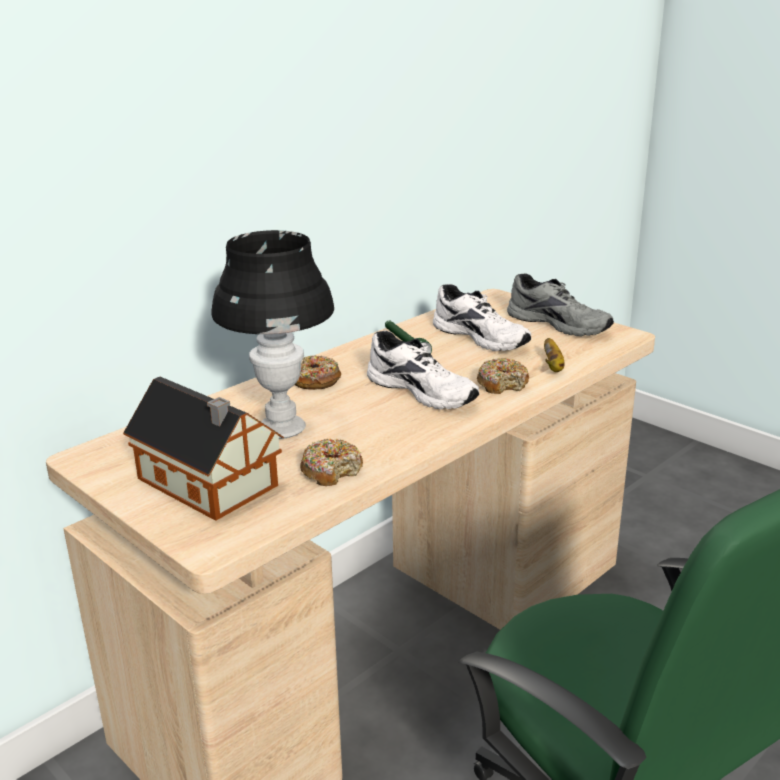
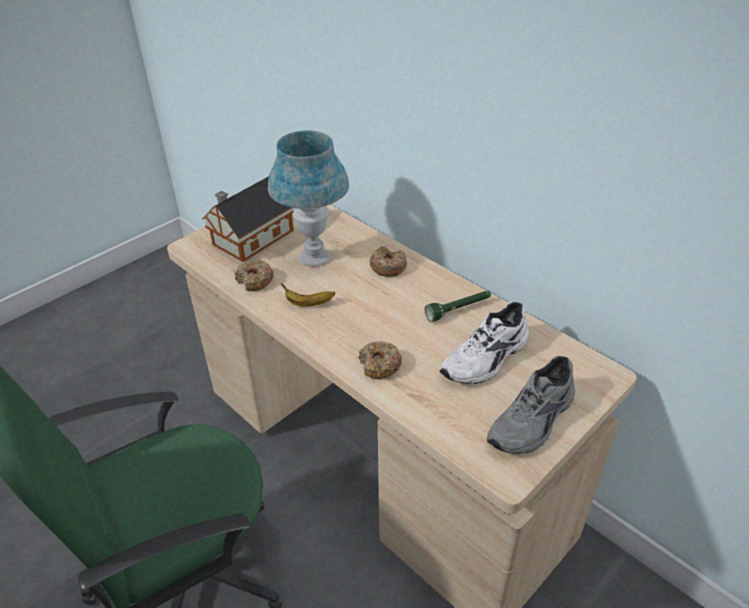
camera: 90 degrees right, 15 degrees up
(281, 428) = (314, 257): black table lamp -> blue table lamp
(424, 390) = (369, 320): white shoe -> none
(553, 366) = (417, 402): banana -> banana (308, 303)

